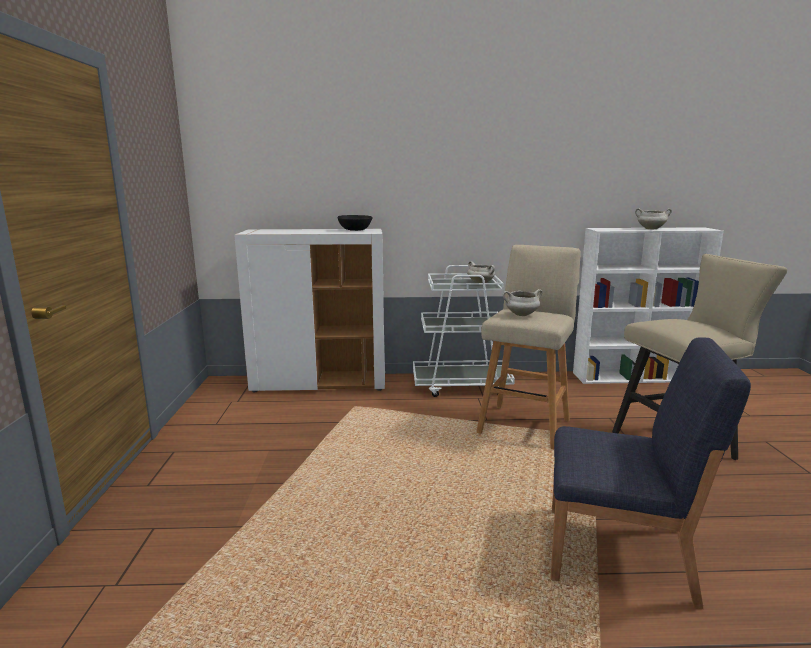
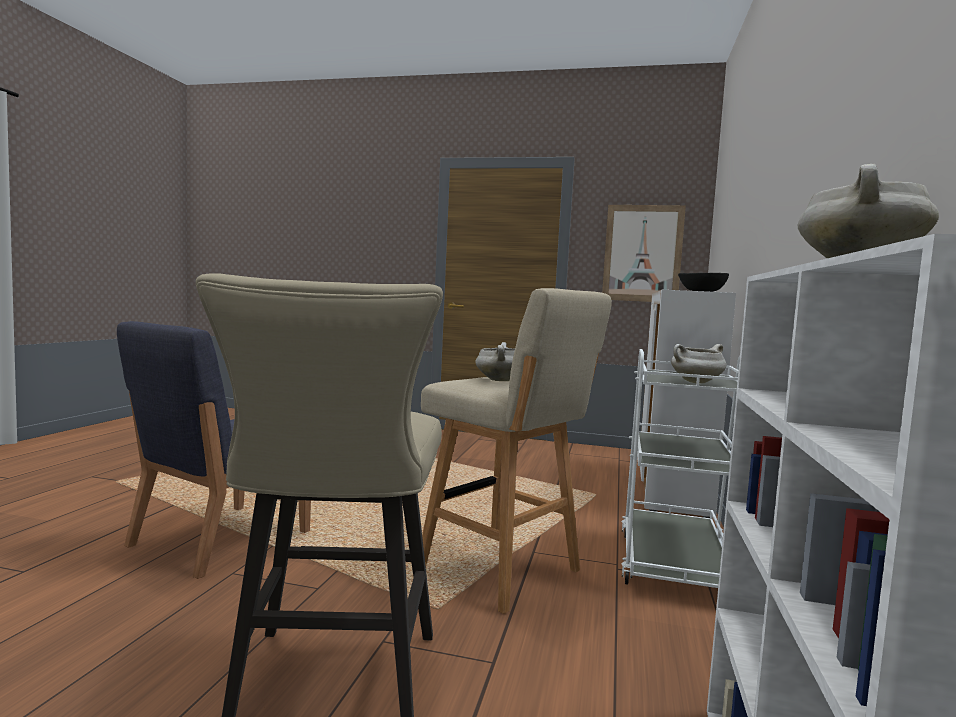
camera: 105 degrees right, 10 degrees down
(163, 190) = (642, 253): none -> picture

